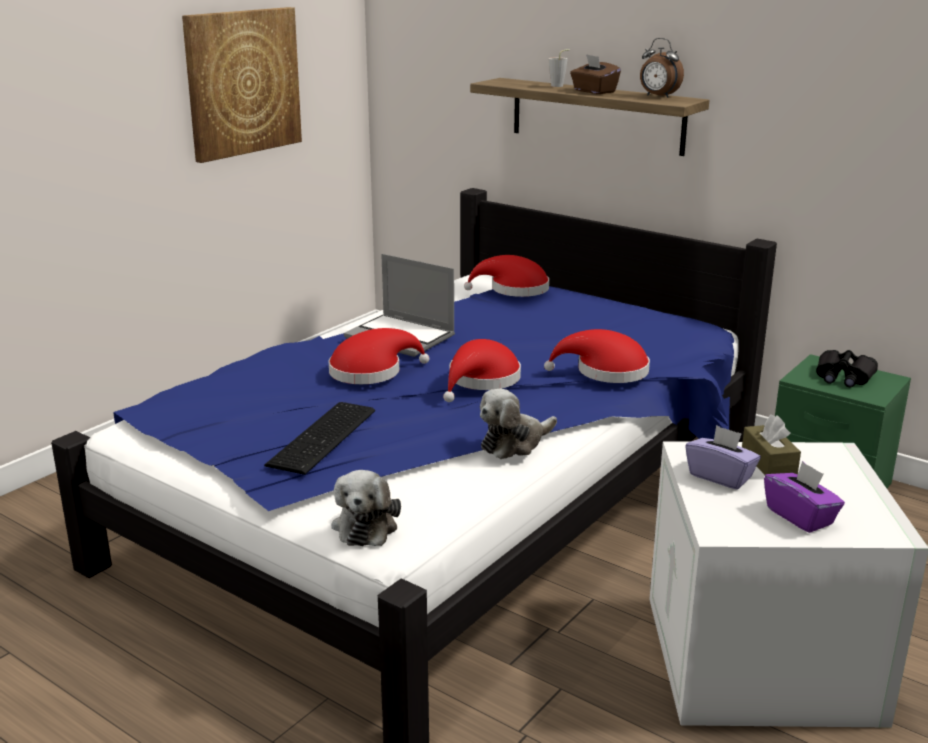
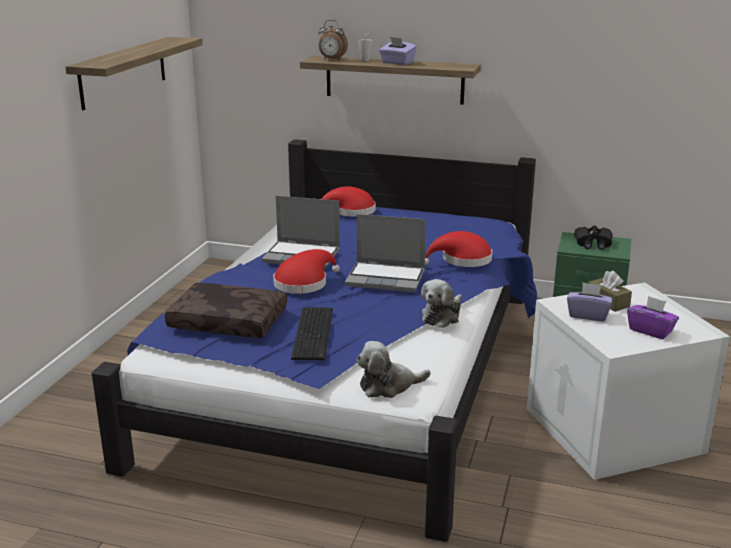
camera: 20 degrees left, 0 degrees up
(241, 406) = (229, 321): none -> brown pillow
(243, 82) = (123, 72): picture -> shelf
(366, 525) = (388, 386): plush toy -> plush toy turned 90 degrees clockwise
(481, 381) = (386, 278): red hat -> laptop
(594, 91) = (397, 63): brown tissue box -> purple tissue box
(658, 96) = (445, 64): alarm clock -> alarm clock (332, 59)

